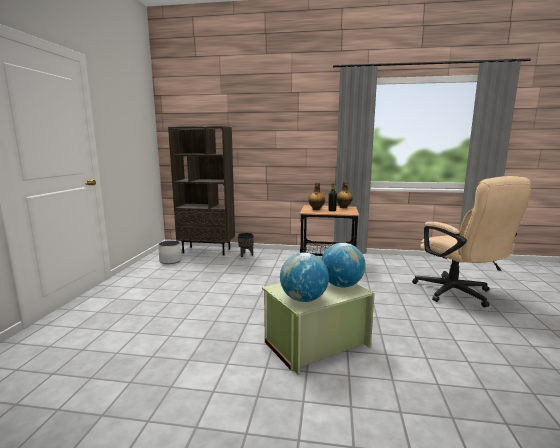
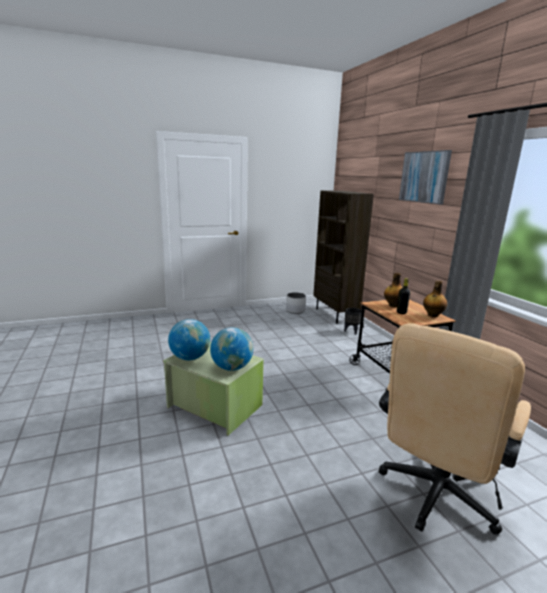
camera: 60 degrees right, 5 degrees up
(289, 110) = (424, 177): none -> picture

